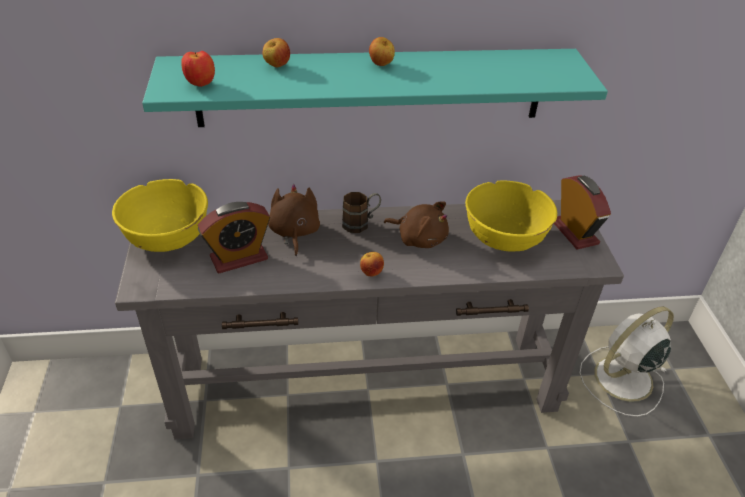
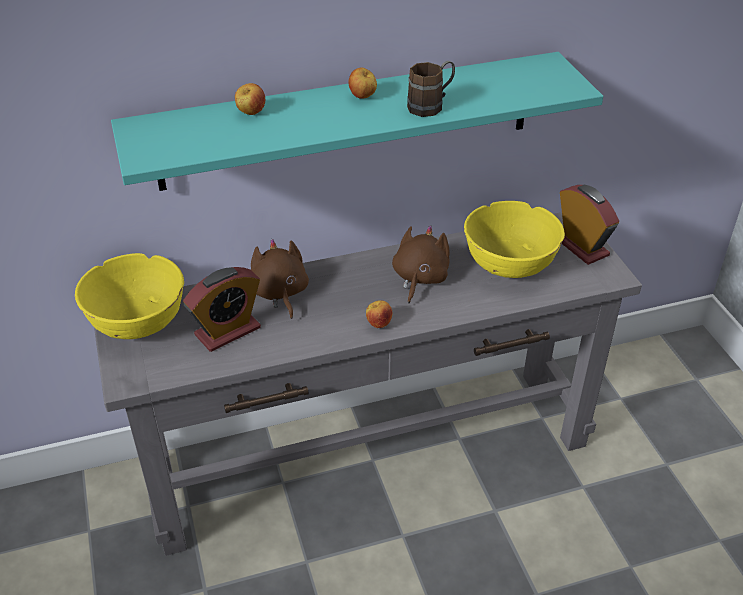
camera: 10 degrees left, 0 degrees up
(201, 84) = (177, 146): apple -> none
(361, 223) = (350, 271): brown mug -> brown mug (431, 105)
(419, 238) = (419, 278): brown plush toy -> brown plush toy turned 90 degrees counterclockwise
(621, 379) = (645, 400): white fan -> none

